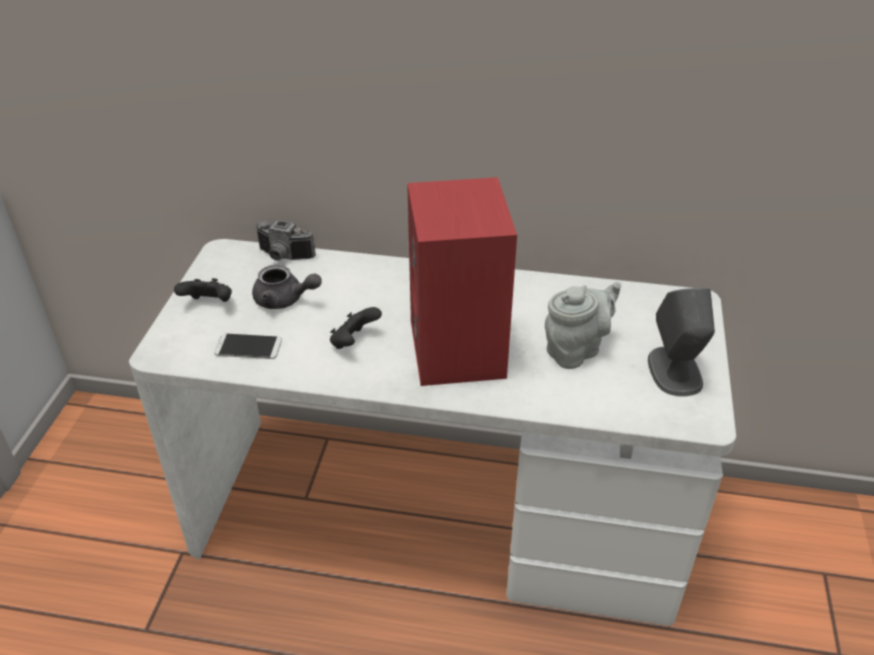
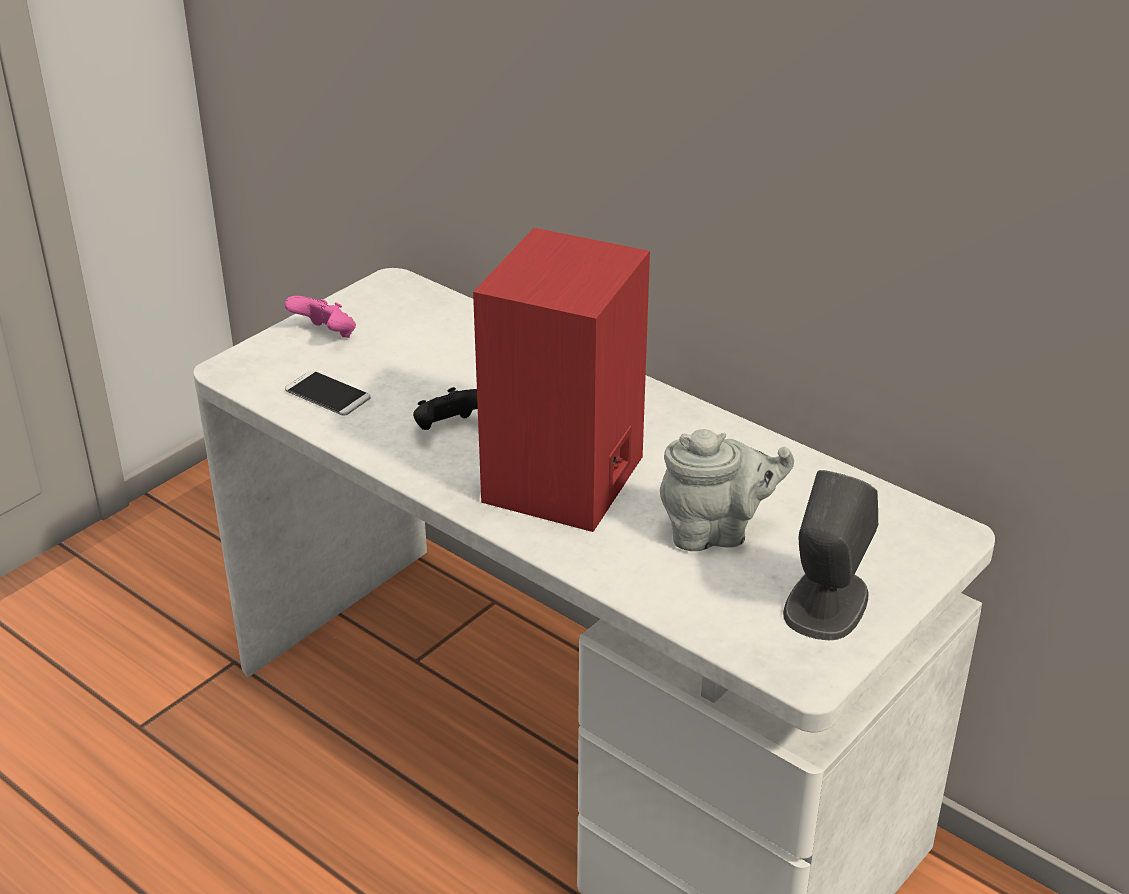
camera: 30 degrees right, 5 degrees down
(209, 304) = (326, 335): black game controller -> pink game controller
(283, 257) = (454, 310): camera -> none
(284, 300) = (412, 358): grey teapot -> none

